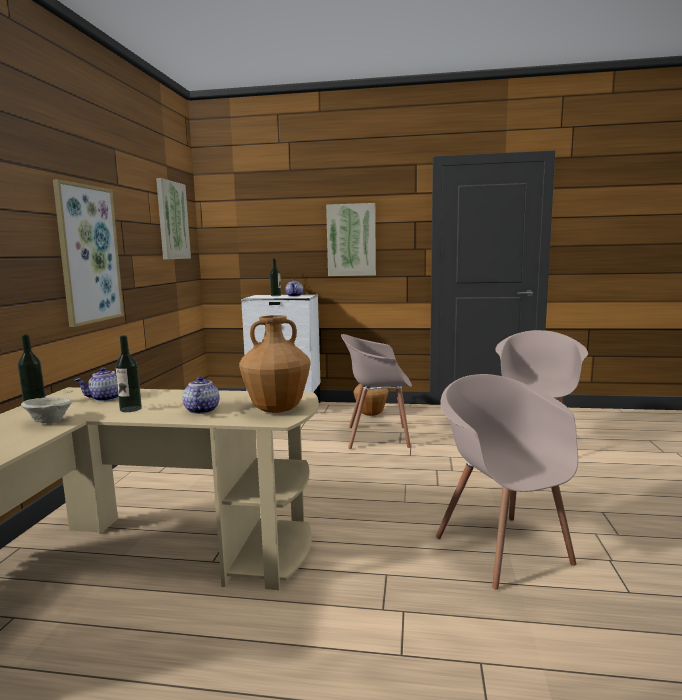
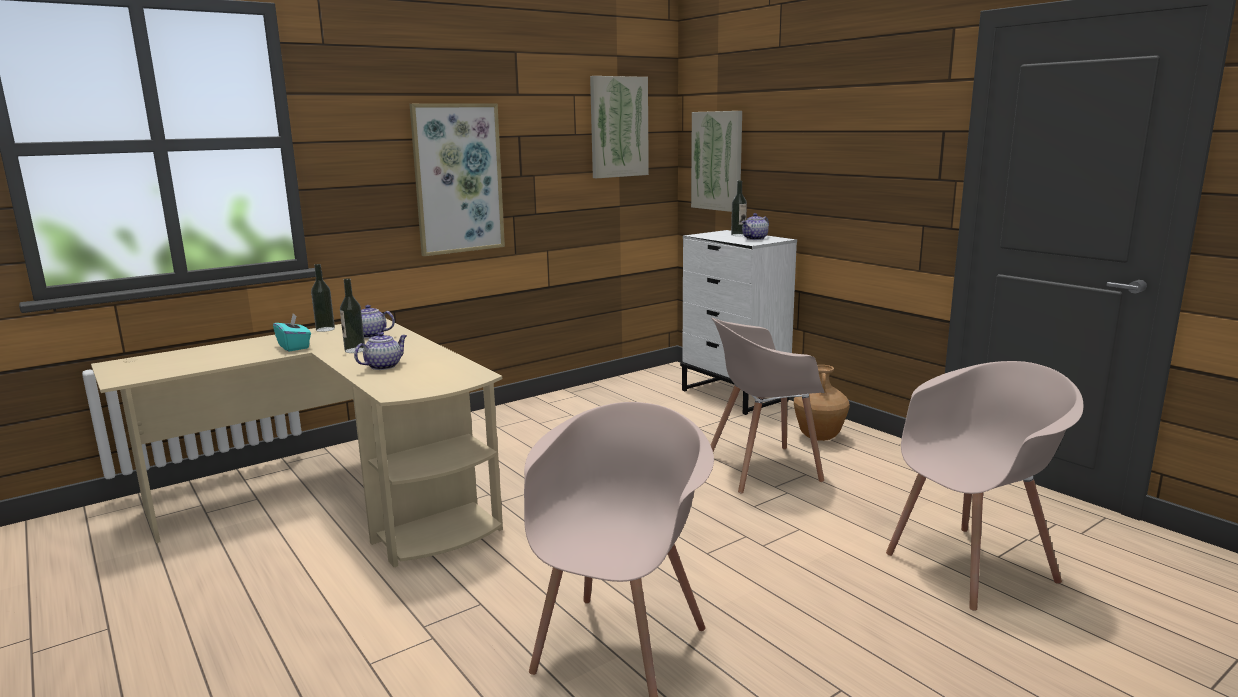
camera: 45 degrees right, 5 degrees up
(48, 422) = (294, 346): beige bowl -> turquoise tissue box
(277, 410) = (423, 384): brown vase -> none
(351, 240) = (847, 158): picture -> picture (717, 161)
(376, 437) = (761, 469): beige chair -> beige chair turned 60 degrees counterclockwise

